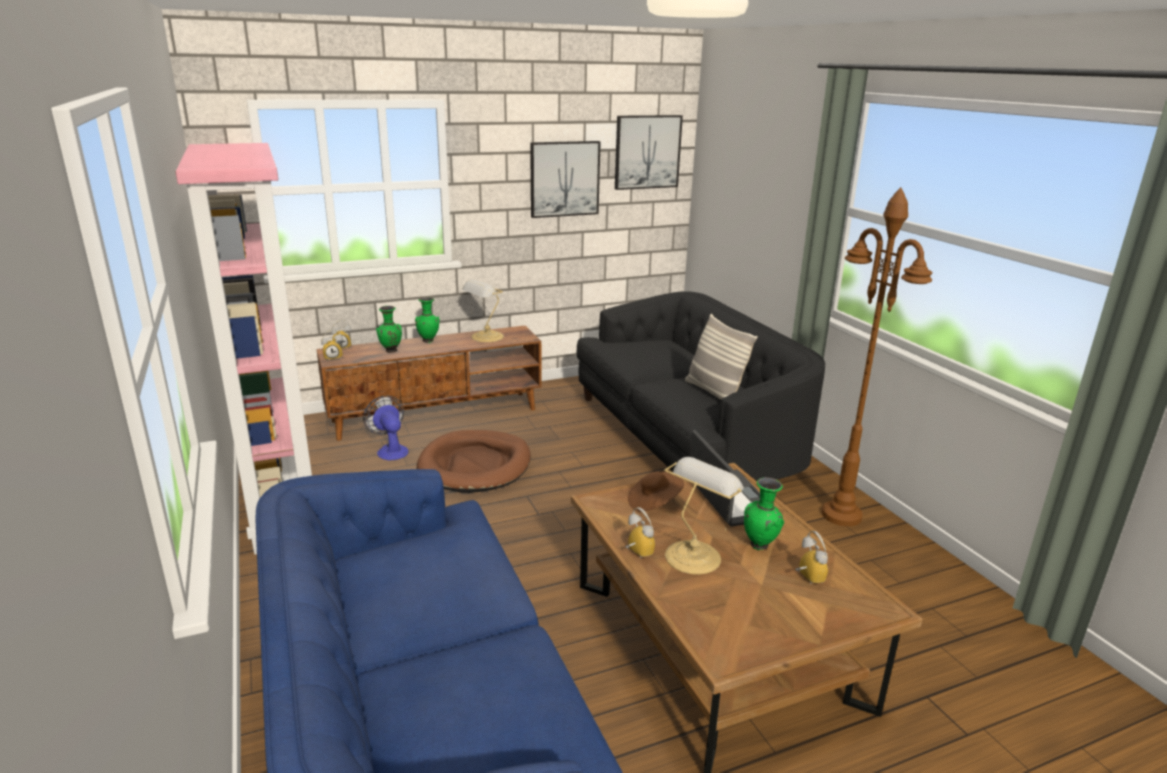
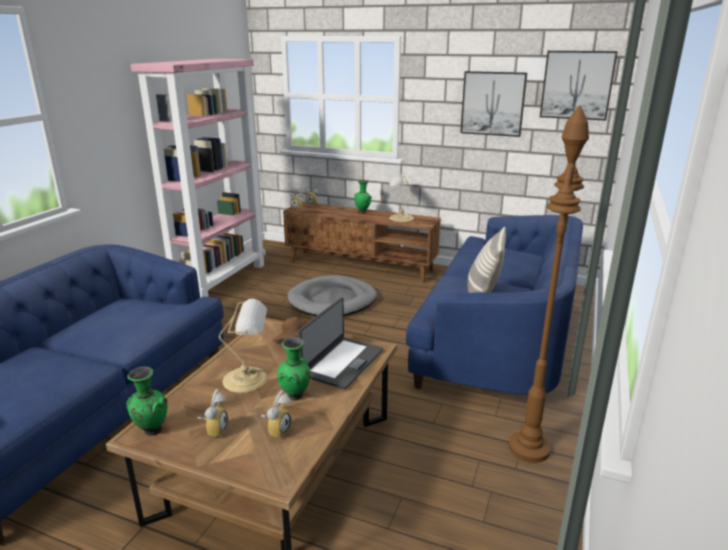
camera: 45 degrees right, 0 degrees up
(390, 450) = (306, 276): fan -> none
(391, 351) = (331, 212): green vase -> green vase (151, 431)
(475, 465) = (332, 301): brown dog bed -> grey dog bed
(636, 554) = (223, 361): alarm clock -> alarm clock (214, 430)
(685, 439) = (497, 339): black sofa -> blue sofa

